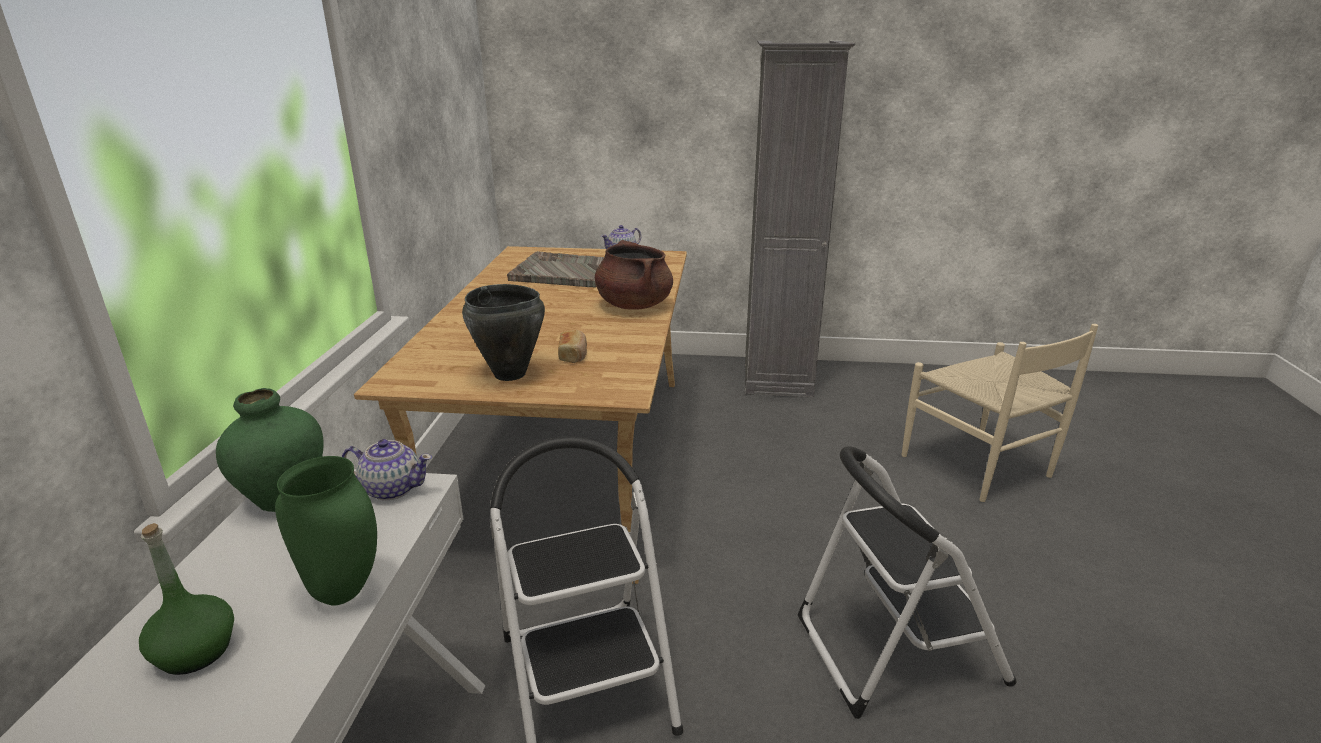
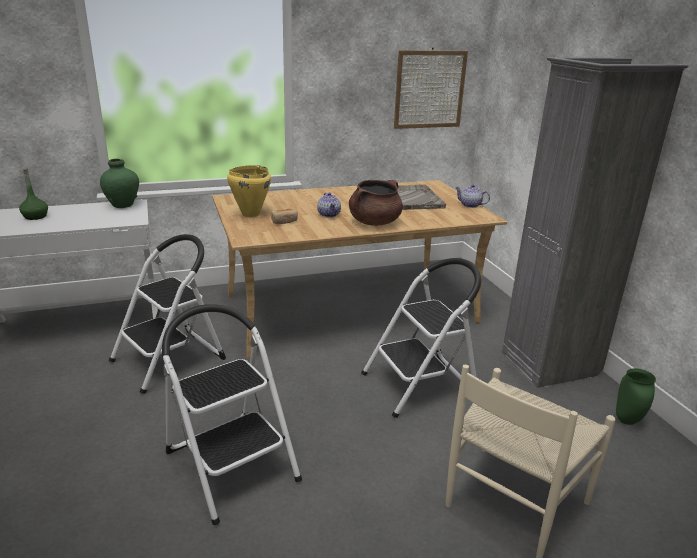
camera: 65 degrees right, 0 degrees up
(346, 590) = (66, 225): green vase -> green vase (628, 421)
(392, 488) = (133, 217): teapot -> teapot (329, 214)
(460, 117) = (429, 88): none -> picture
(509, 374) = (250, 214): black cooking pot -> yellow cooking pot
(779, 456) = (422, 385): none -> step ladder

